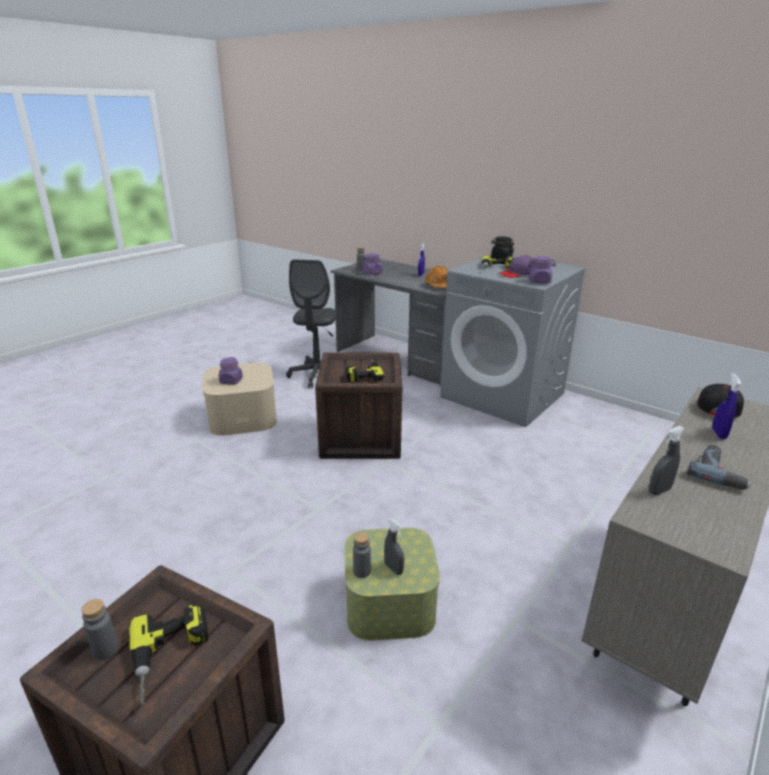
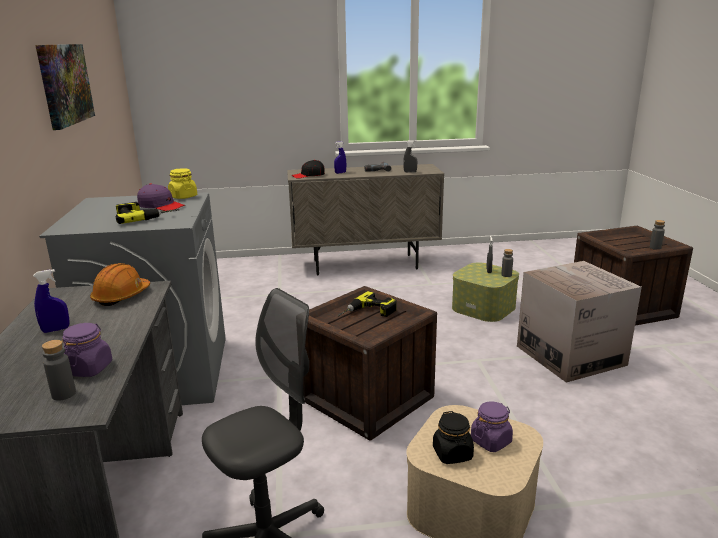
camera: 135 degrees left, 5 degrees down
(171, 656) = (625, 240): power drill -> none
(230, 564) = (570, 355): none -> cardboard box
(501, 258) = (84, 225): black jar -> black jar (452, 454)
(539, 282) = (183, 197): purple jar -> yellow jar
(629, 175) = (65, 84): none -> picture

